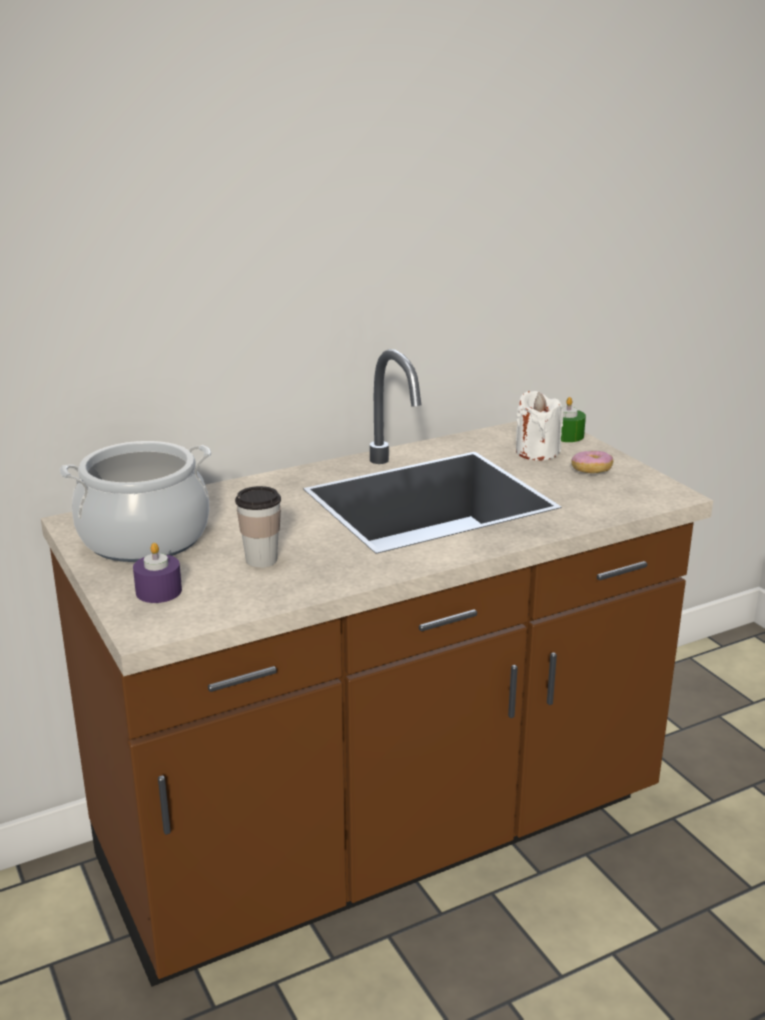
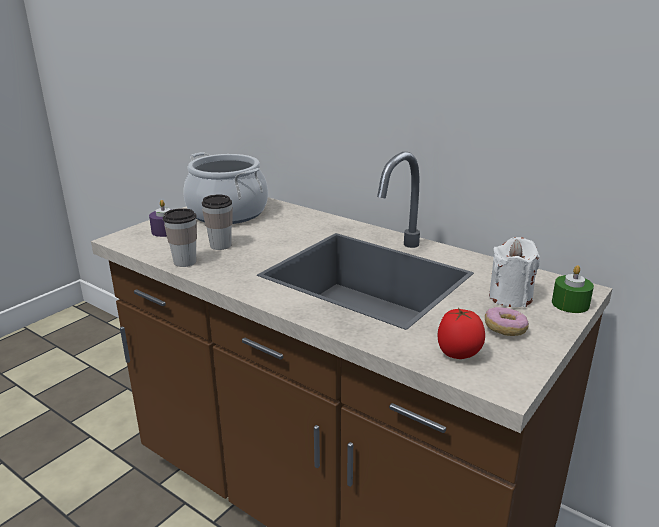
camera: 65 degrees right, 0 degrees up
(290, 590) = (185, 262): none -> cup
(618, 497) = (459, 354): none -> tomato

